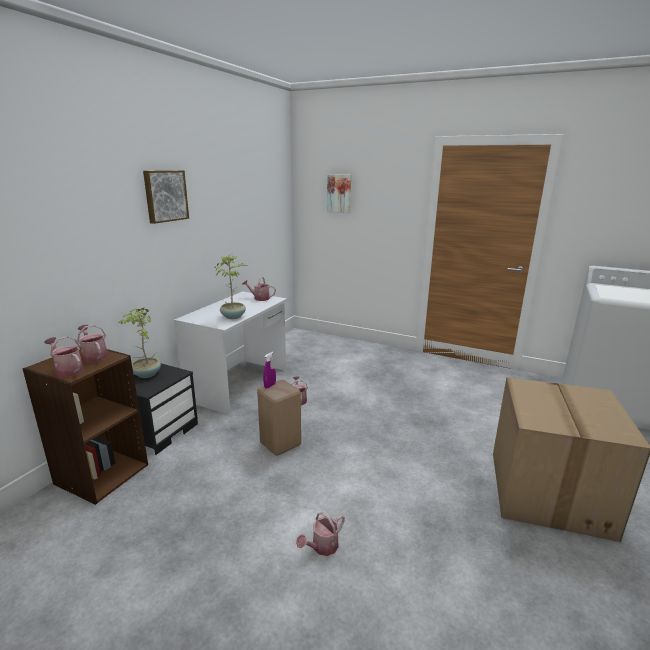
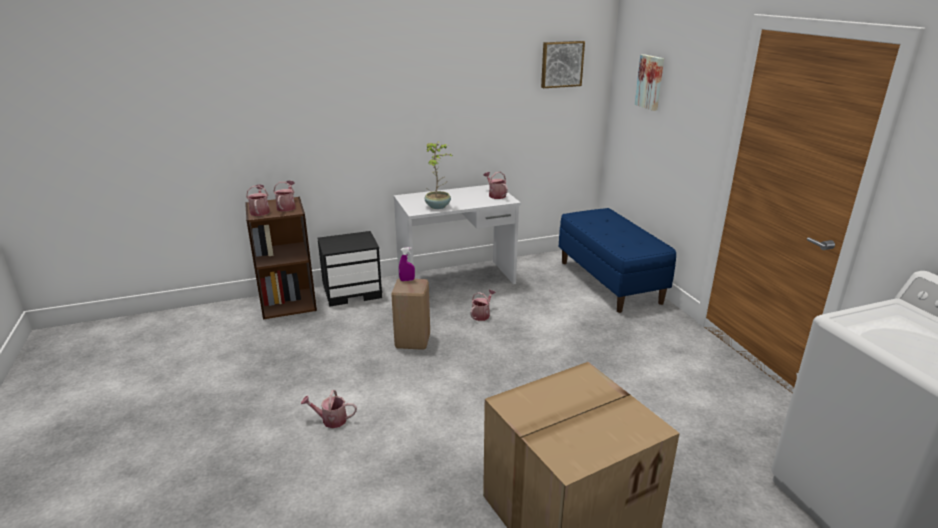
camera: 45 degrees right, 5 degrees up
(146, 374) = (348, 237): potted plant -> none
(165, 196) = (398, 75): picture -> picture (561, 64)
(339, 346) = (610, 282): none -> blue bench

